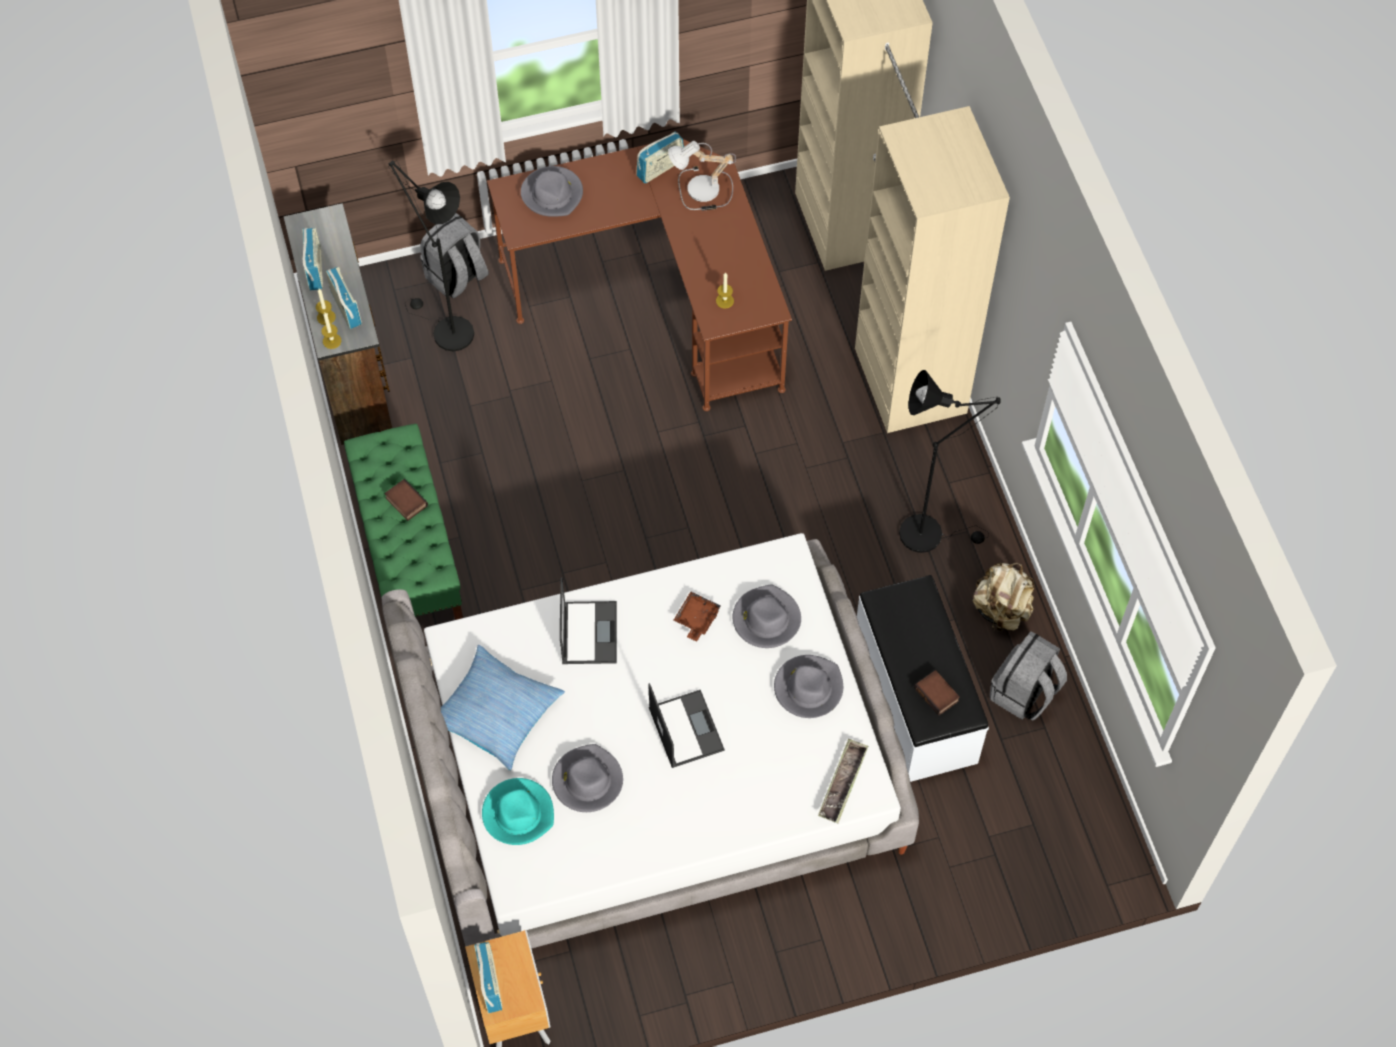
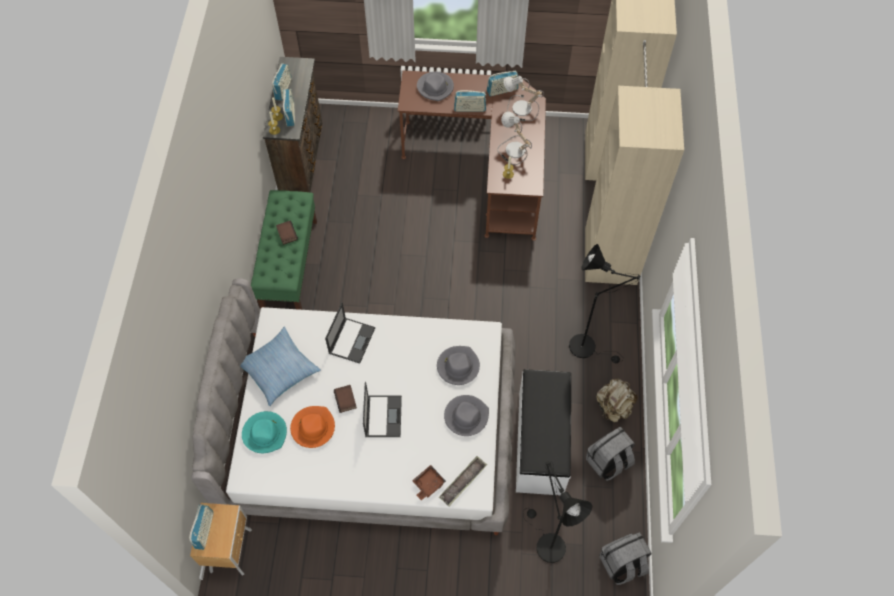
camera: 20 degrees right, 0 degrees up
(446, 330) = (361, 151): black floor lamp -> black floor lamp (546, 543)
(457, 277) = (379, 124): grey backpack -> grey backpack (622, 564)
(587, 780) = (313, 427): grey hat -> orange hat
(622, 213) = (470, 108): none -> radio
(696, 619) = (417, 353): brown tray -> brown tray (428, 484)
(716, 260) = (513, 150): none -> table lamp
(937, 694) = (546, 446): book -> book (346, 400)

